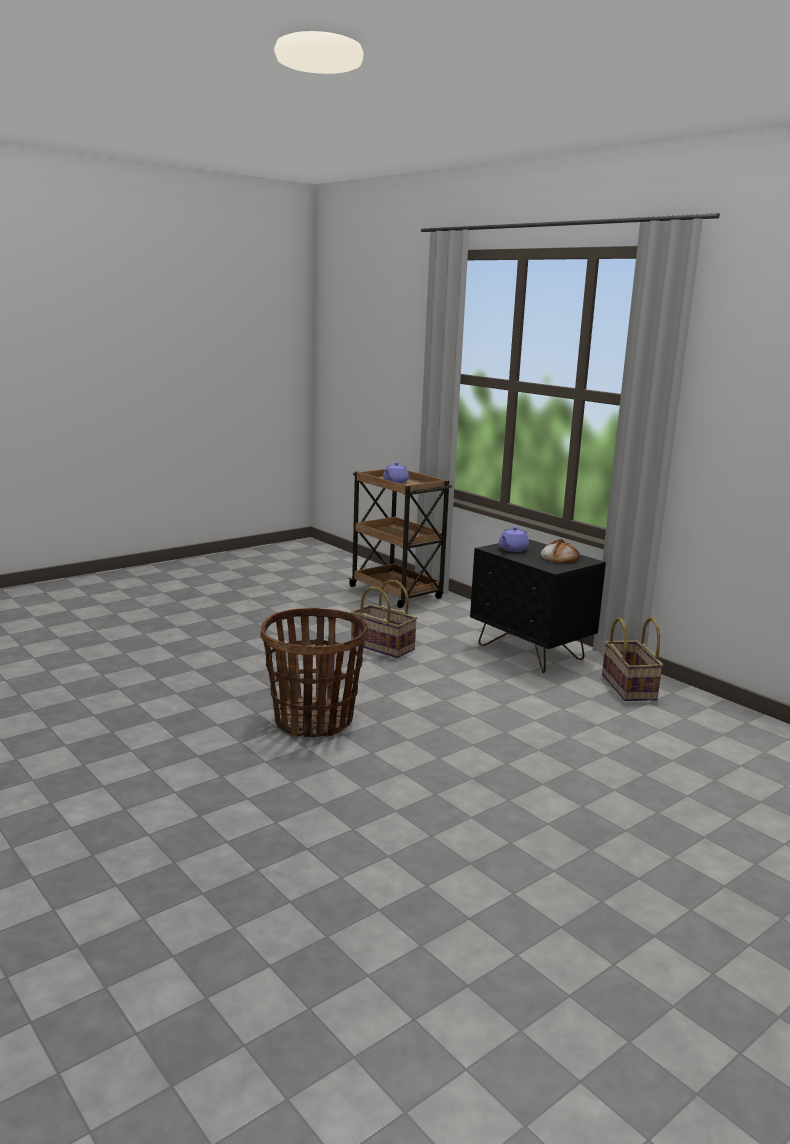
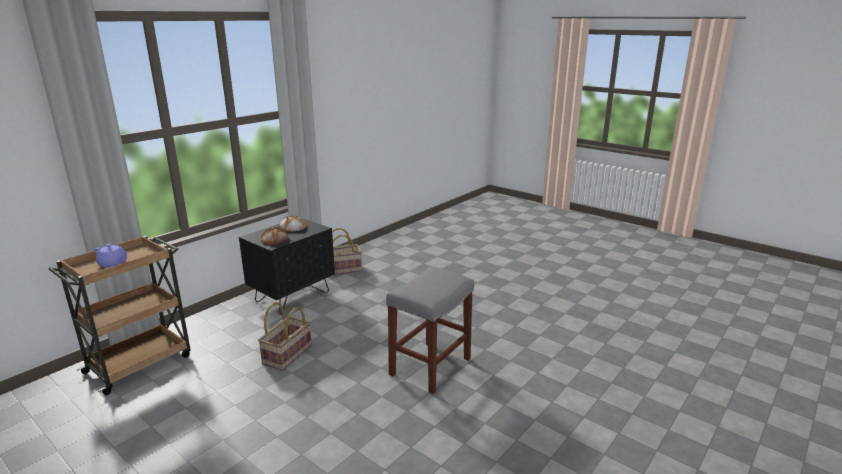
camera: 100 degrees left, 5 degrees up
(313, 721) = (430, 366): basket -> grey stool
(512, 549) = (274, 239): purple teapot -> bread

